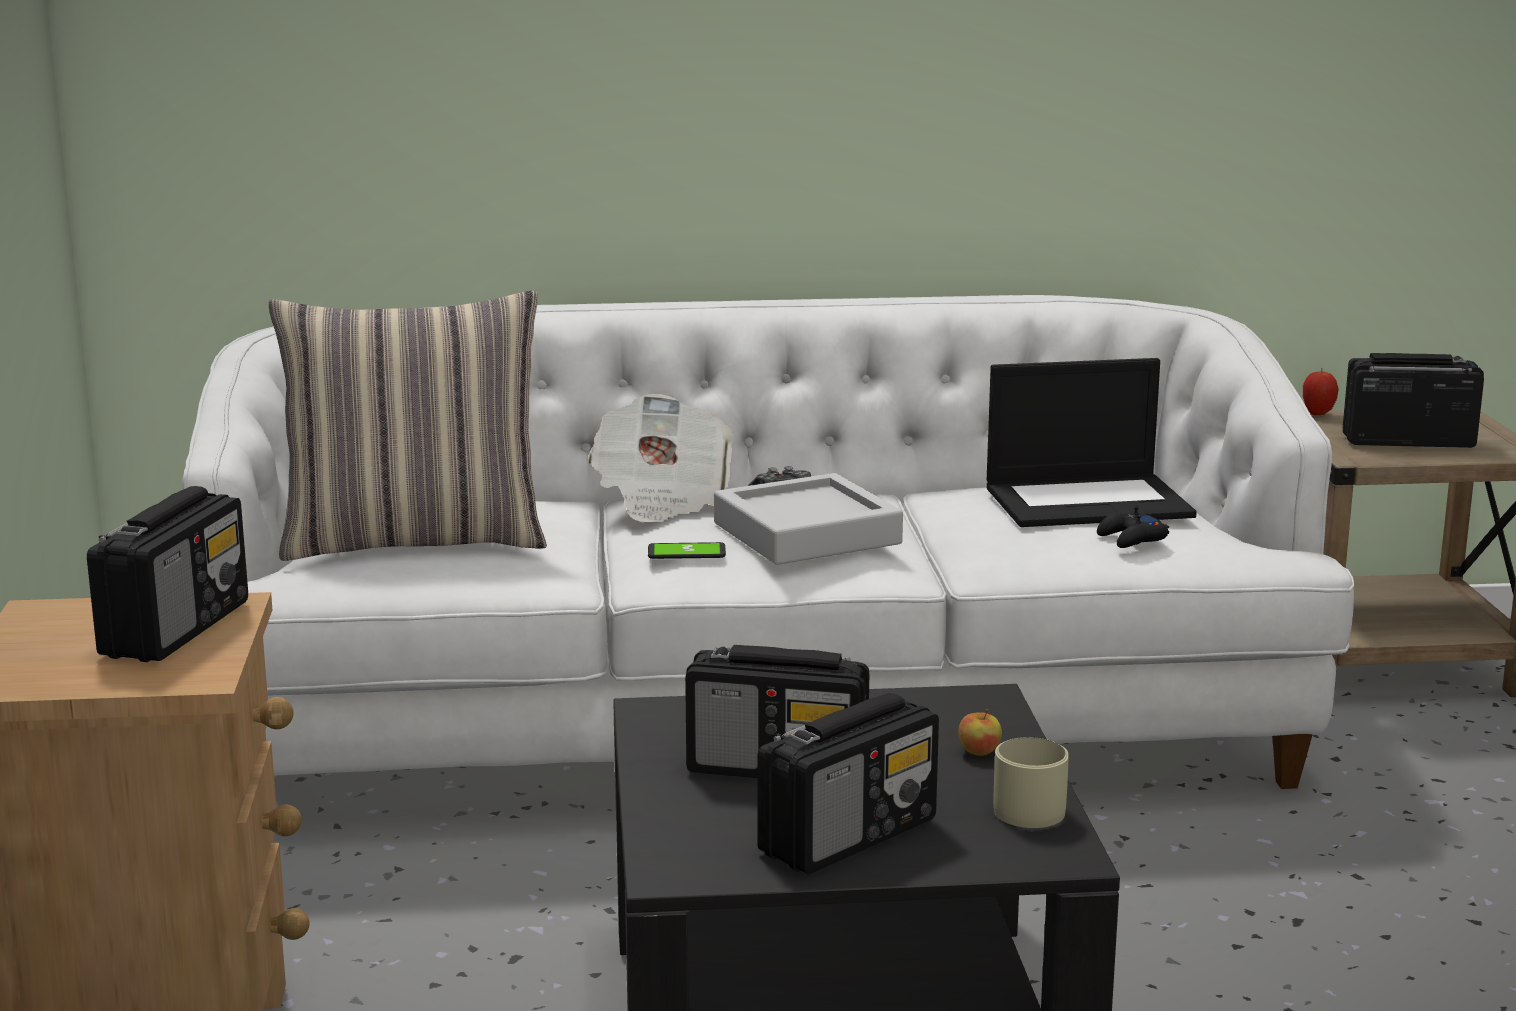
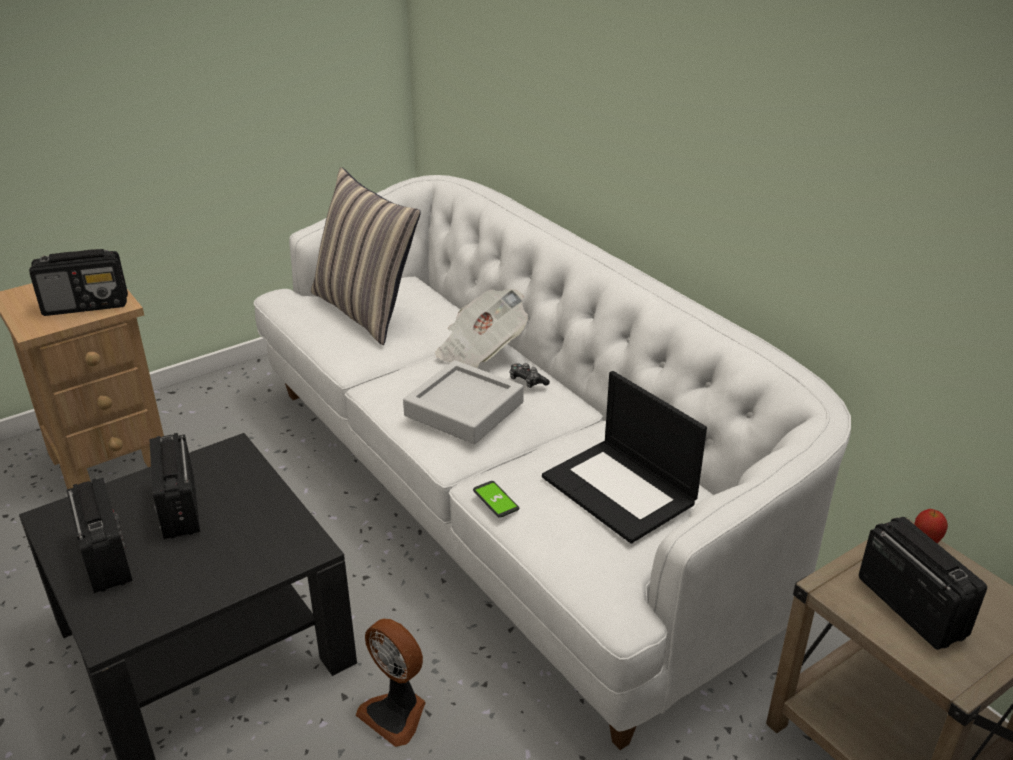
camera: 60 degrees right, 15 degrees up
(686, 552) = (404, 384): phone -> phone (495, 500)
(850, 836) = (106, 557): radio -> radio turned 135 degrees counterclockwise
(979, 752) = (233, 568): apple -> none
(1032, 807) = (166, 609): beige mug -> none
(1129, 906) = (396, 713): none -> fan
(1132, 539) = (562, 527): black game controller -> none

